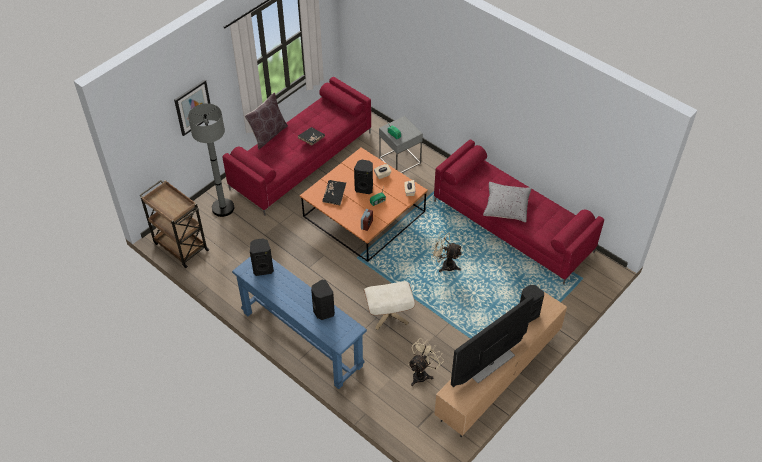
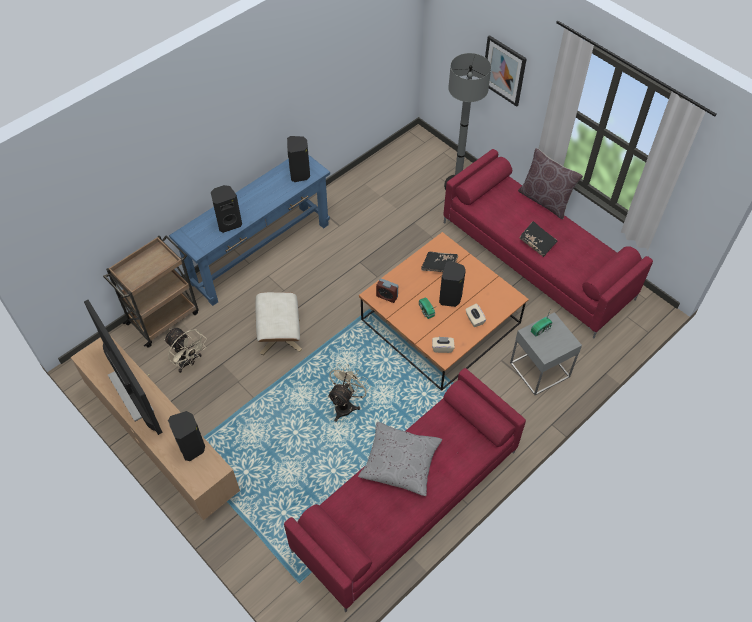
camera: 95 degrees right, 5 degrees up
(180, 246) = (403, 152): brown cart -> brown cart (164, 317)

